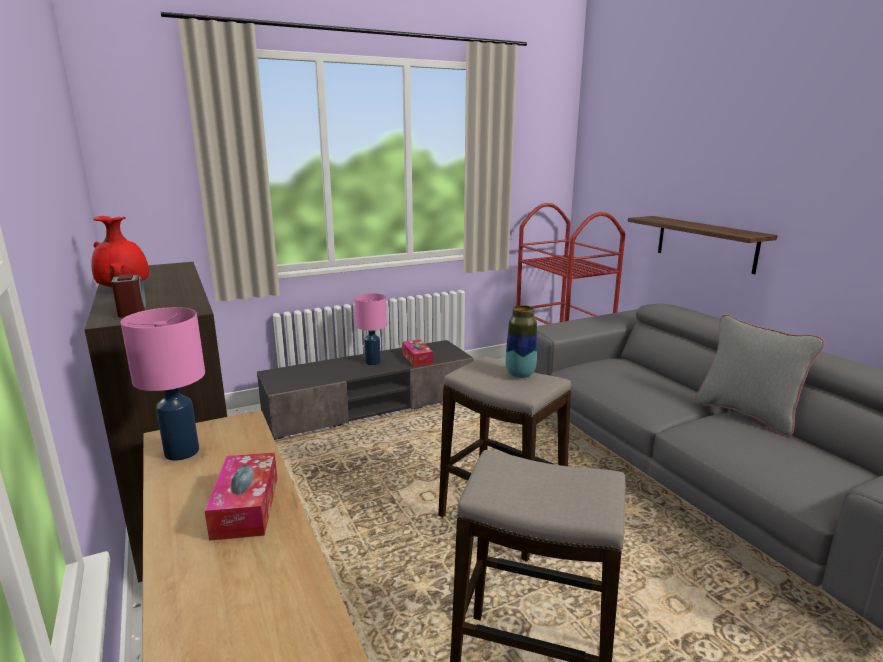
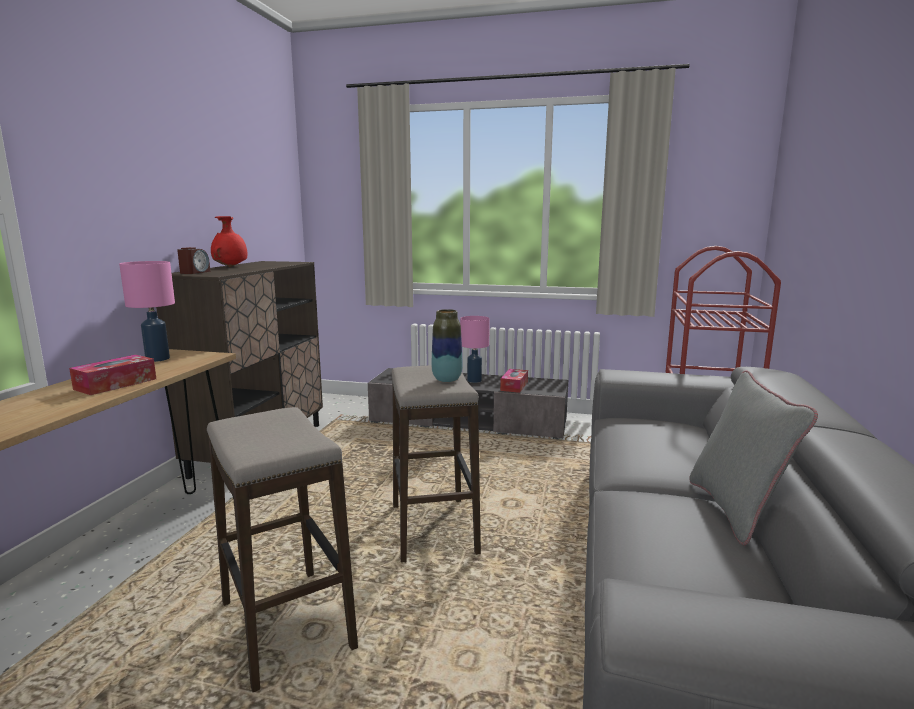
camera: 40 degrees right, 5 degrees down
(705, 243) = (843, 293): shelf -> none

